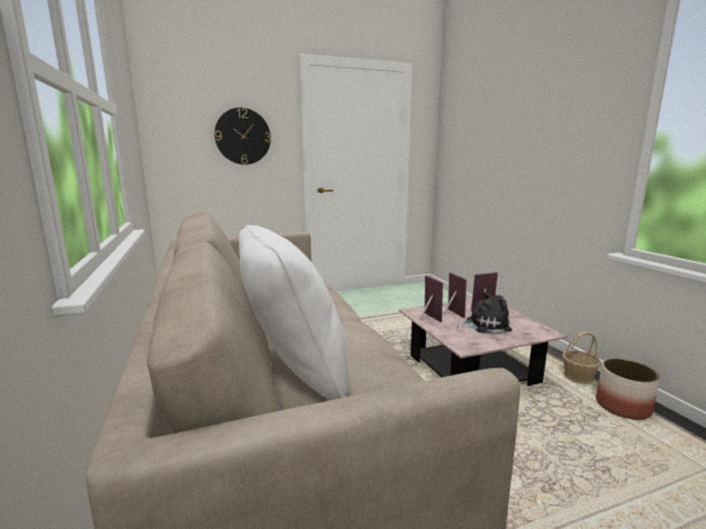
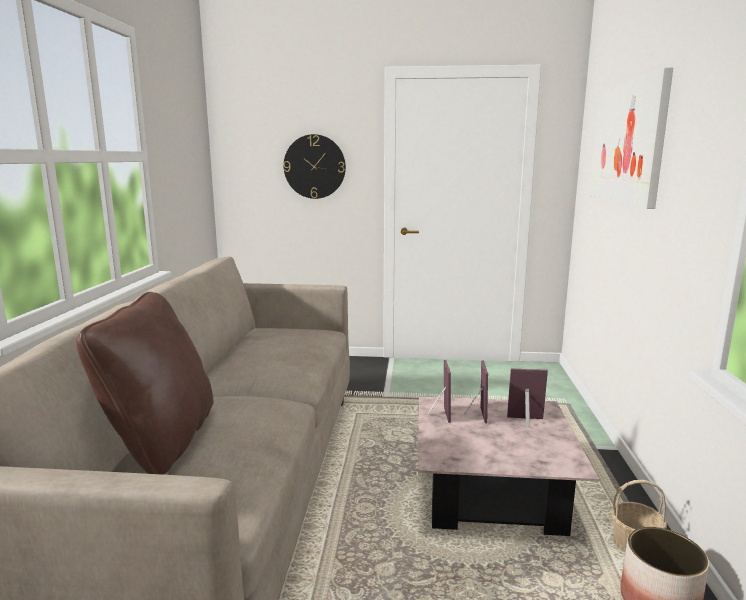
camera: 25 degrees right, 0 degrees up
(293, 372) = (162, 442): white pillow -> brown pillow
(485, 325) = (500, 439): plush toy -> none
(500, 115) = (627, 142): none -> picture

